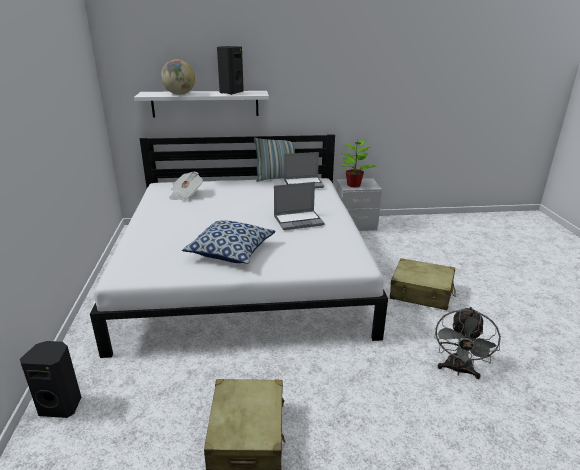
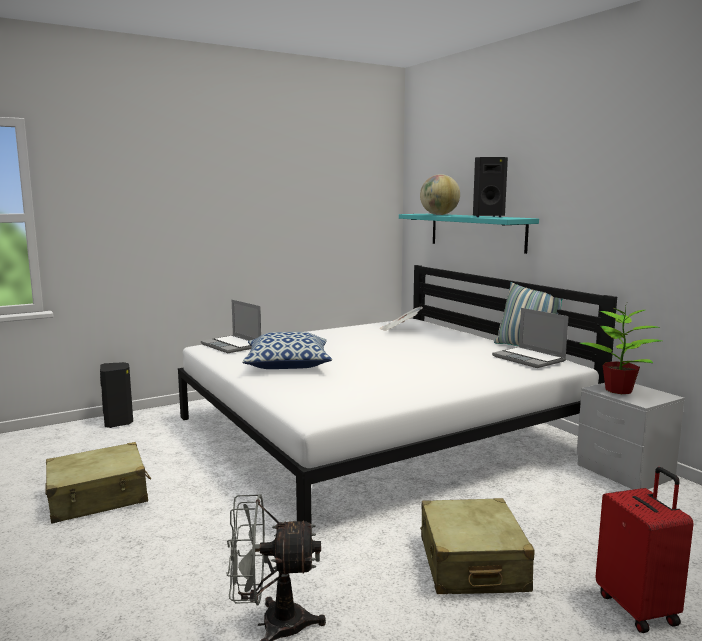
camera: 65 degrees right, 15 degrees down
(205, 104) = (476, 232): white shelf -> turquoise shelf
(299, 221) = (404, 374): laptop -> laptop (232, 346)
(465, 268) = (638, 608): none -> red suitcase

